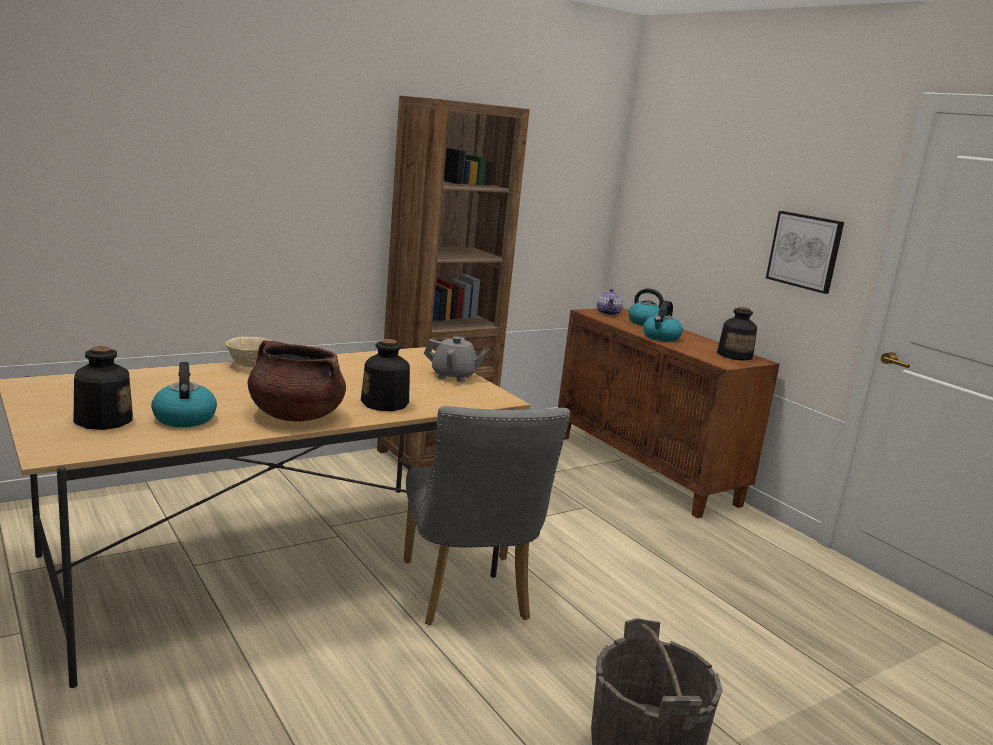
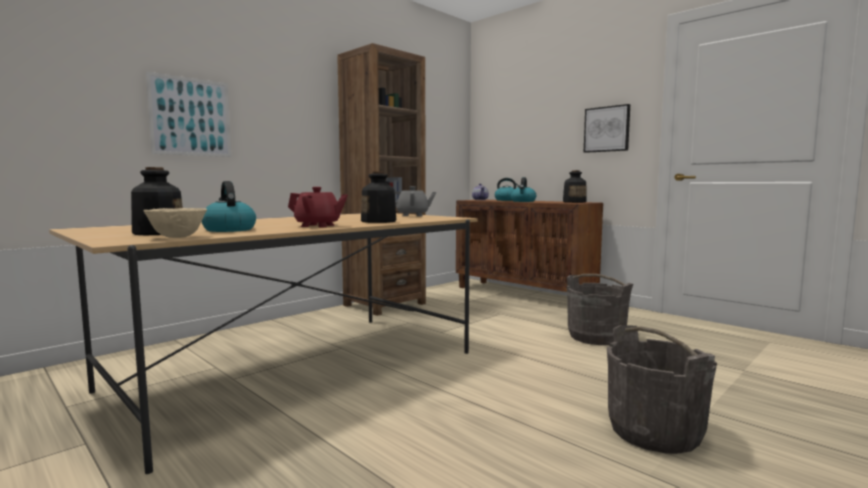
camera: 10 degrees left, 10 degrees down
(180, 200) = (191, 117): none -> picture
(250, 365) = (263, 219): beige bowl -> beige bowl (178, 237)
(295, 416) = (318, 226): brown cooking pot -> red teapot
(467, 596) = (456, 365): grey chair -> none
(690, 581) = (596, 337): none -> grey bucket

